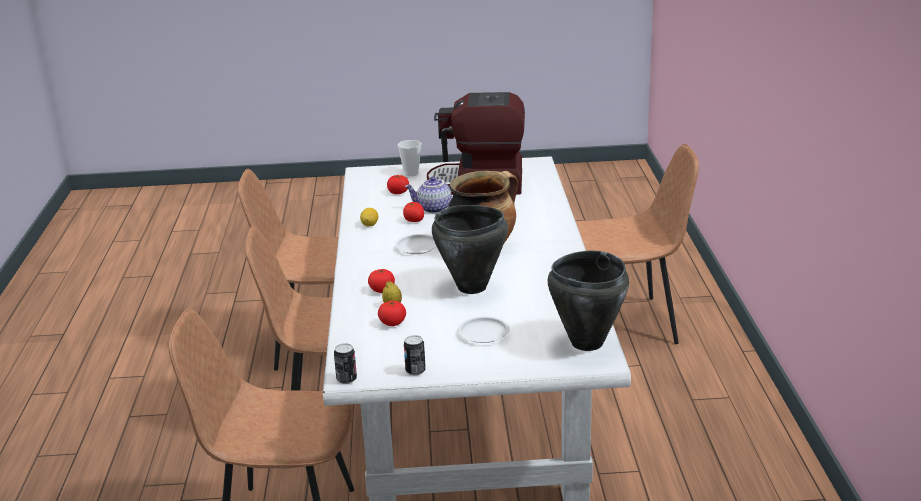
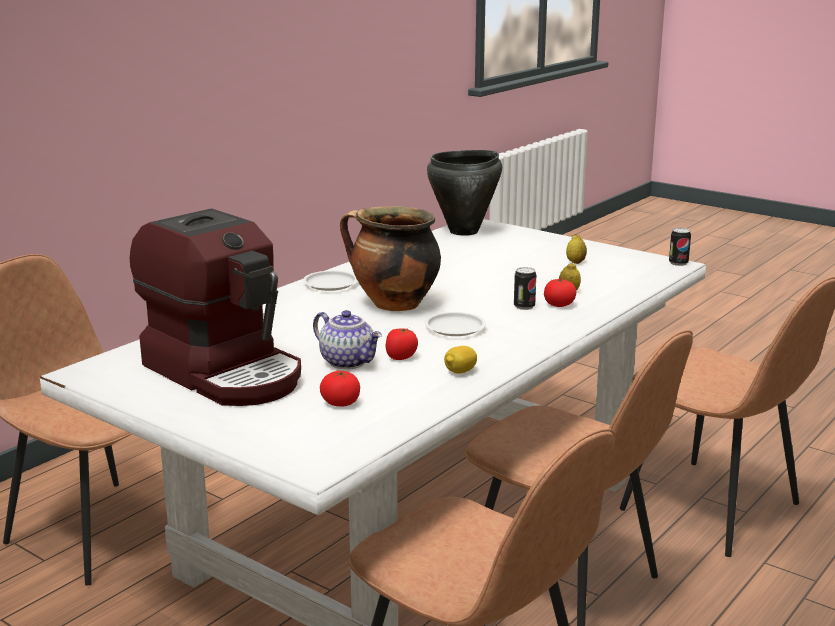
camera: 140 degrees left, 5 degrees down
(392, 323) = (589, 281): tomato -> none
(411, 173) = (258, 428): cup -> none
(415, 371) = (616, 253): can -> can (524, 306)
(432, 342) = (575, 262): none -> lemon
(472, 287) = (473, 281): black cooking pot -> none
(484, 333) = (526, 255): white plate -> white plate (330, 284)

